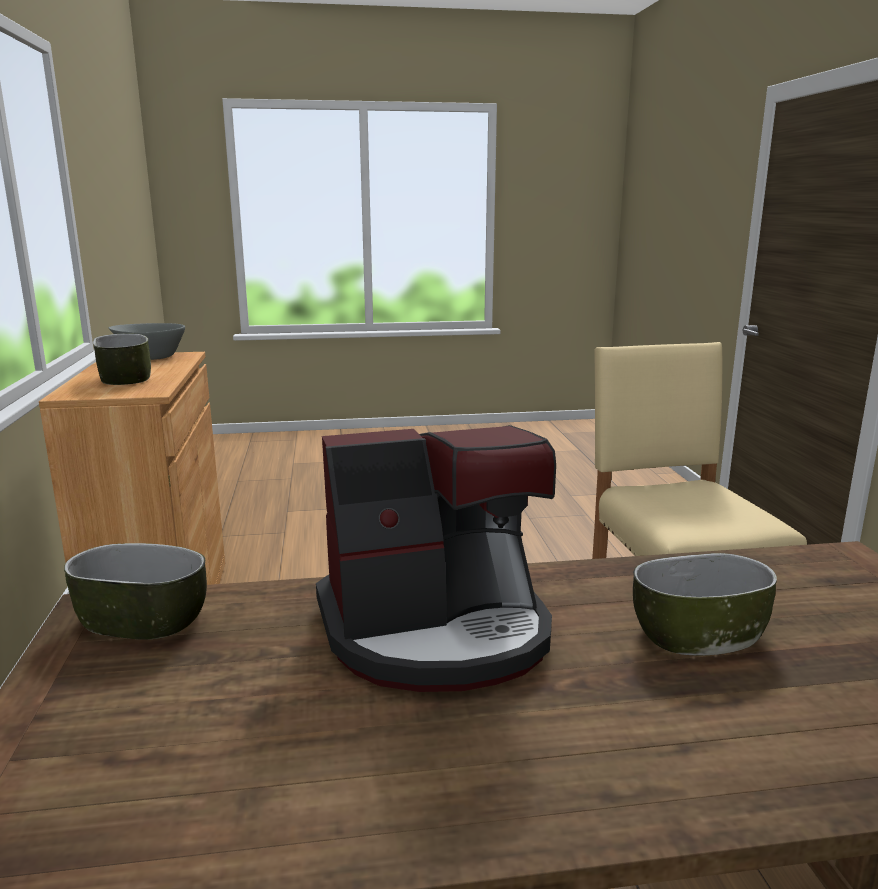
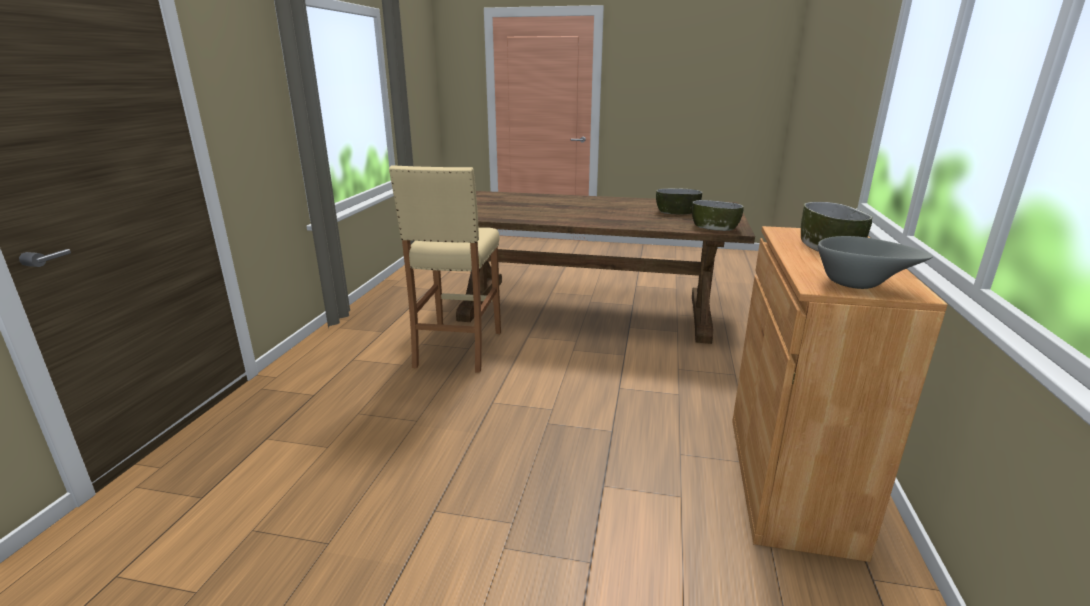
camera: 160 degrees left, 5 degrees up
(437, 630) = (613, 216): coffee machine -> none
(698, 633) = (534, 209): bowl -> bowl (677, 212)

